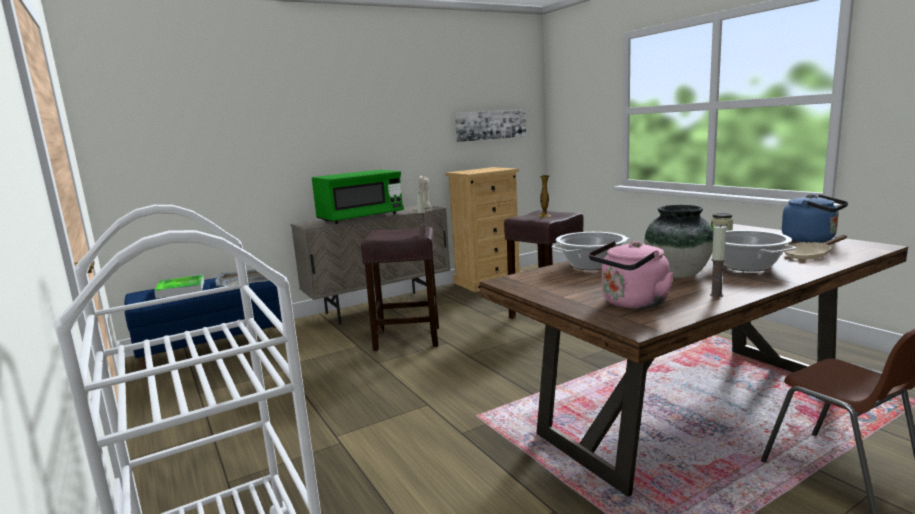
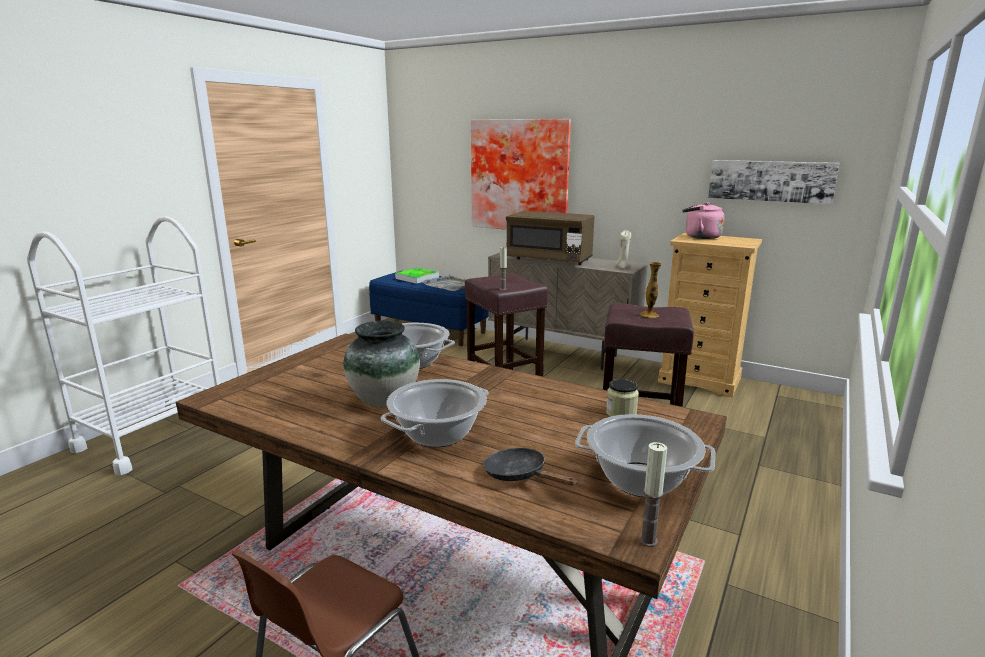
camera: 60 degrees right, 5 degrees up
(288, 143) = (520, 176): none -> picture
(361, 218) = (549, 260): green microwave -> brown microwave
(631, 303) = (278, 390): pink kettle -> pink kettle (700, 237)
(716, 295) = (307, 422): candle -> candle (648, 540)
(809, 255) = (520, 475): beige frying pan -> black frying pan
(812, 240) = (640, 480): blue kettle -> cooking pot

